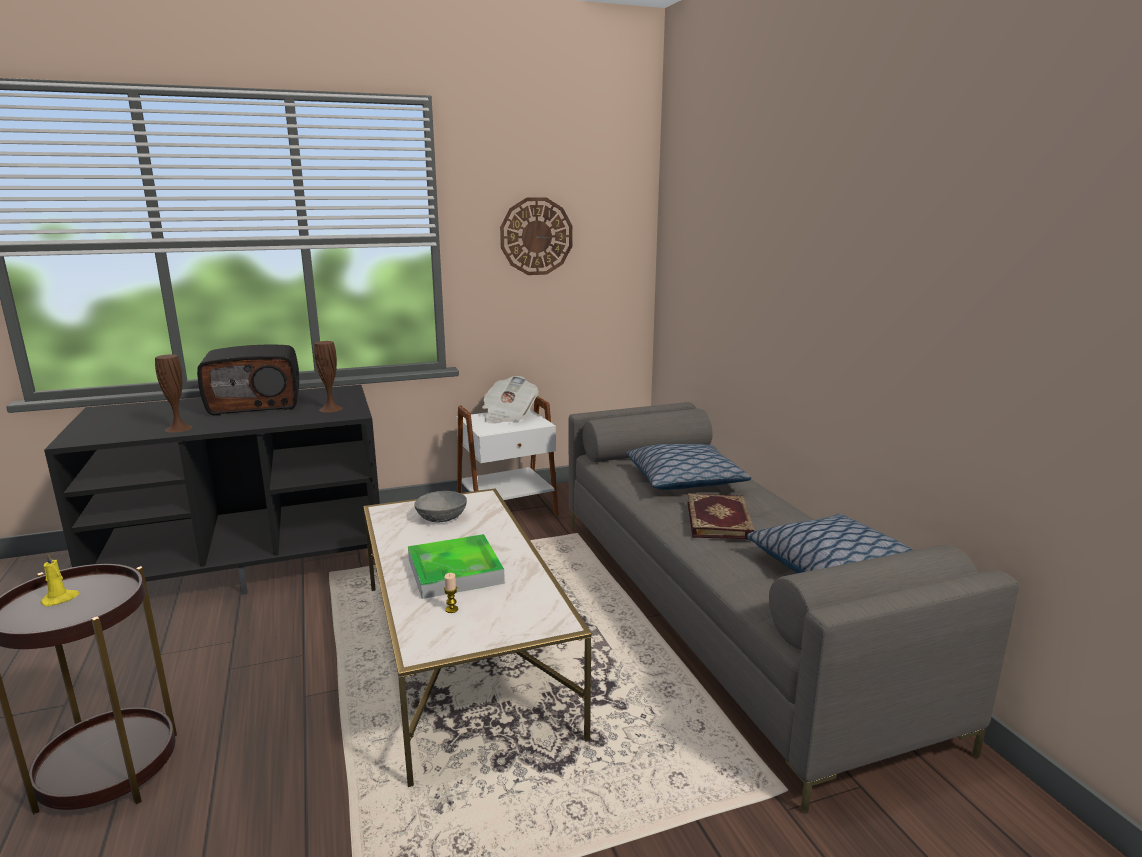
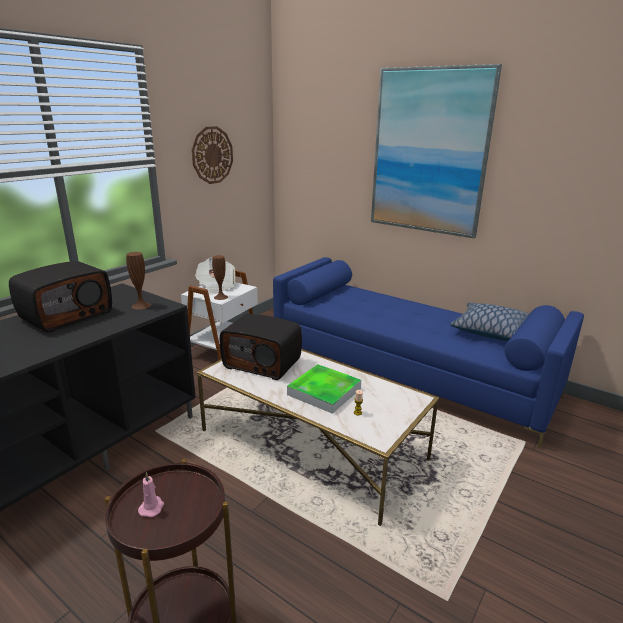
camera: 35 degrees left, 5 degrees up
(61, 599) = (152, 507): yellow candle -> pink candle
(178, 428) = (40, 350): brown vase -> brown vase (221, 297)
(442, 517) = (263, 363): grey bowl -> radio
(684, 480) = (365, 303): pillow -> none
(720, 520) = (415, 320): book -> none
(725, 613) = (408, 372): grey sofa -> blue sofa
(812, 237) = (429, 152): none -> picture

